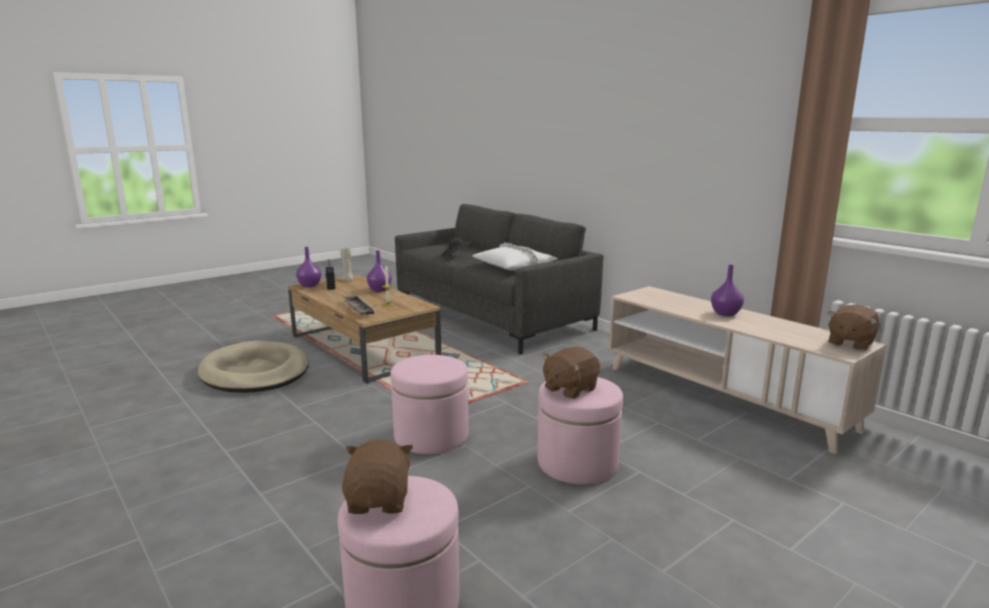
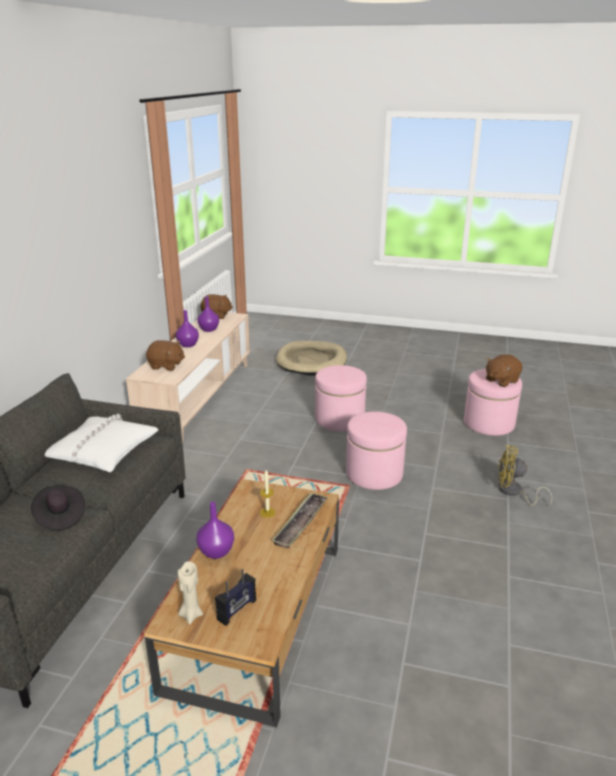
camera: 125 degrees left, 10 degrees up
(255, 372) = (405, 652): beige dog bed -> beige dog bed (311, 361)
(259, 505) = (513, 492): none -> yellow fan
(310, 285) = (250, 637): purple vase -> purple vase (208, 329)
(569, 389) = (347, 375): brown plush toy -> brown plush toy (166, 366)

